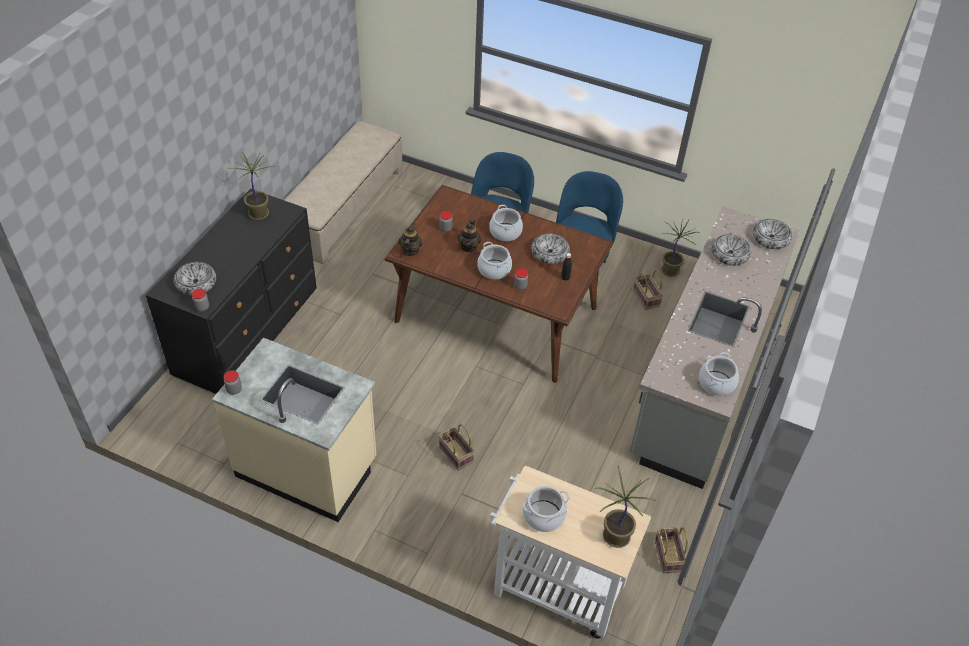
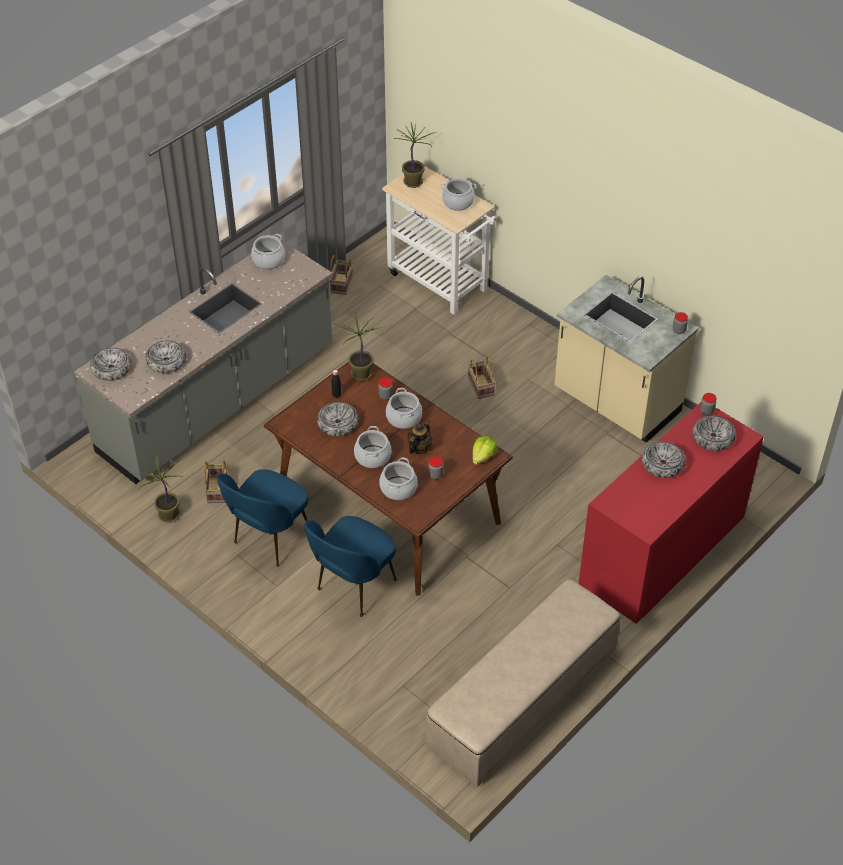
camera: 160 degrees left, 0 degrees up
(243, 250) = (662, 464): none -> bowl
(247, 329) = (661, 549): black dresser -> red dresser
(258, 213) = (643, 507): potted plant -> potted plant (361, 375)
(410, 251) = (483, 456): teapot -> lettuce
(472, 213) = (398, 488): none -> cooking pot

